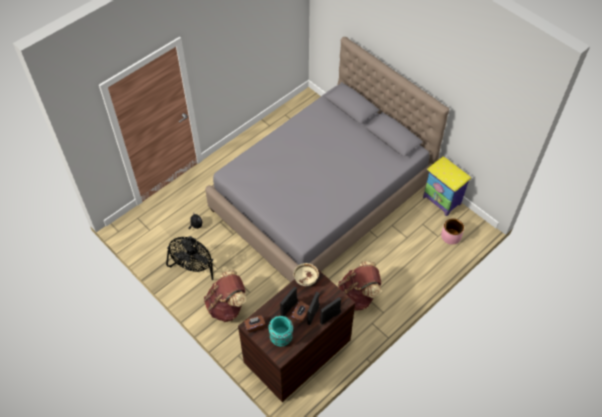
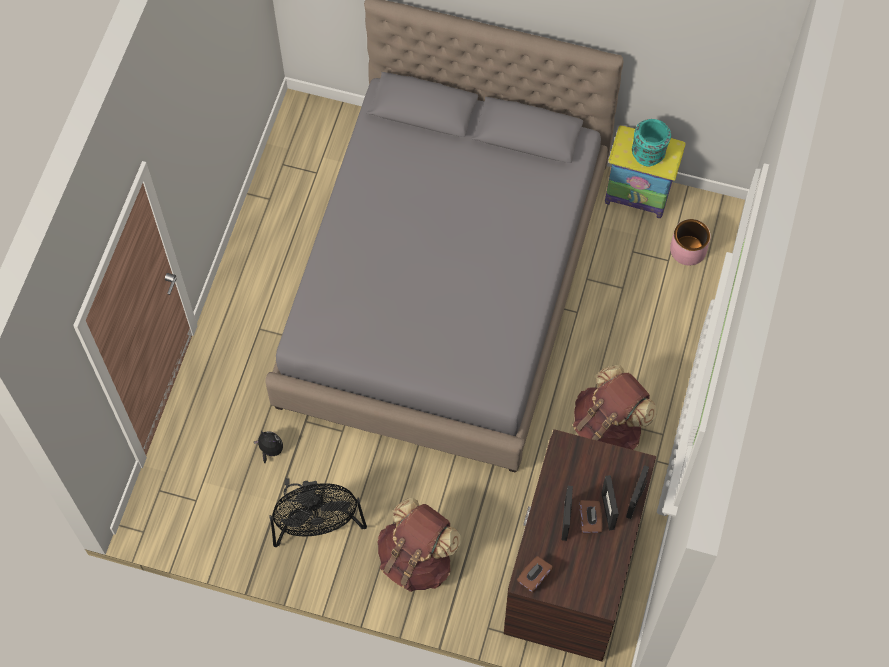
camera: 30 degrees left, 10 degrees up
(281, 338) = (585, 574): turquoise vase -> turquoise vase (648, 154)
(305, 280) = (560, 461): beige bowl -> none

